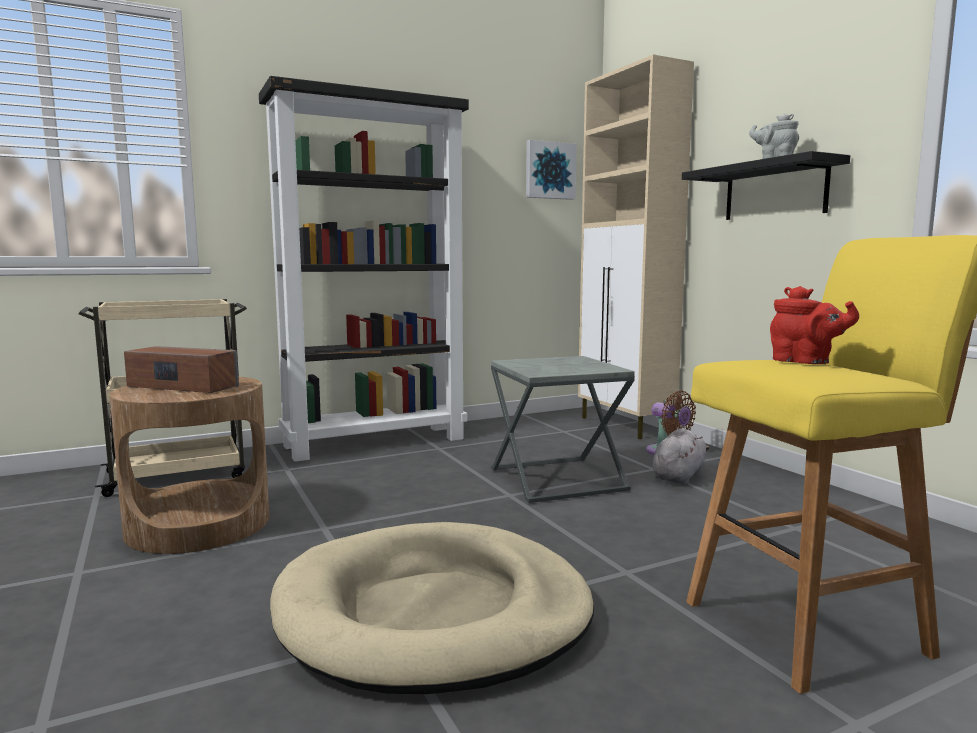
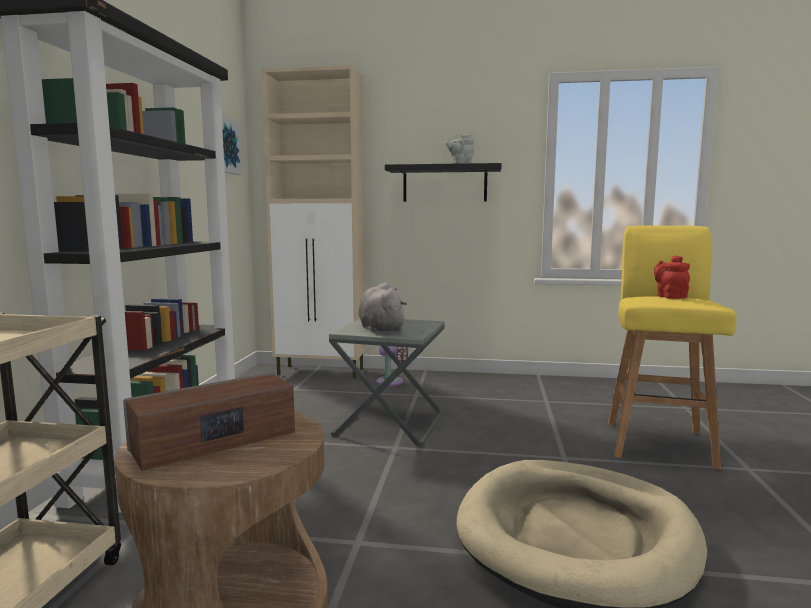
camera: 55 degrees left, 0 degrees up
(679, 476) = (439, 394): grey plush toy -> grey plush toy (380, 328)
(805, 362) = (670, 296): red teapot -> red teapot turned 90 degrees counterclockwise

